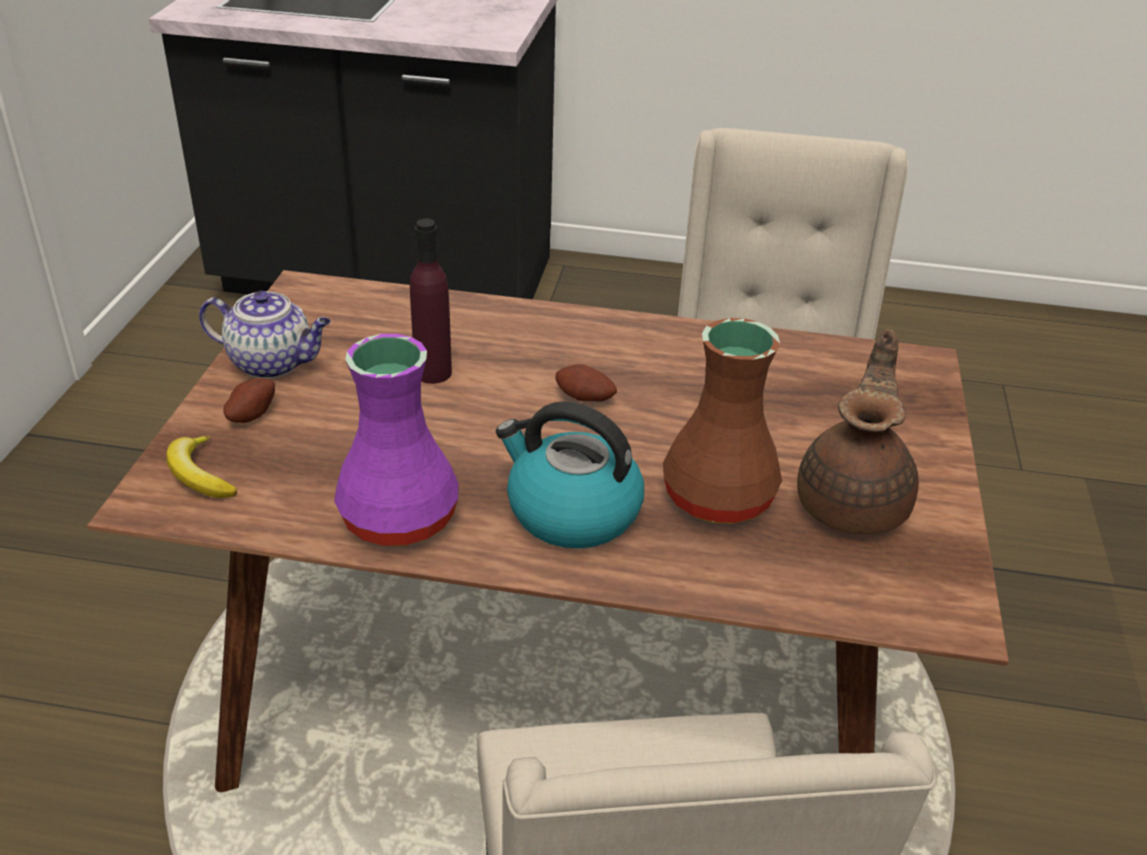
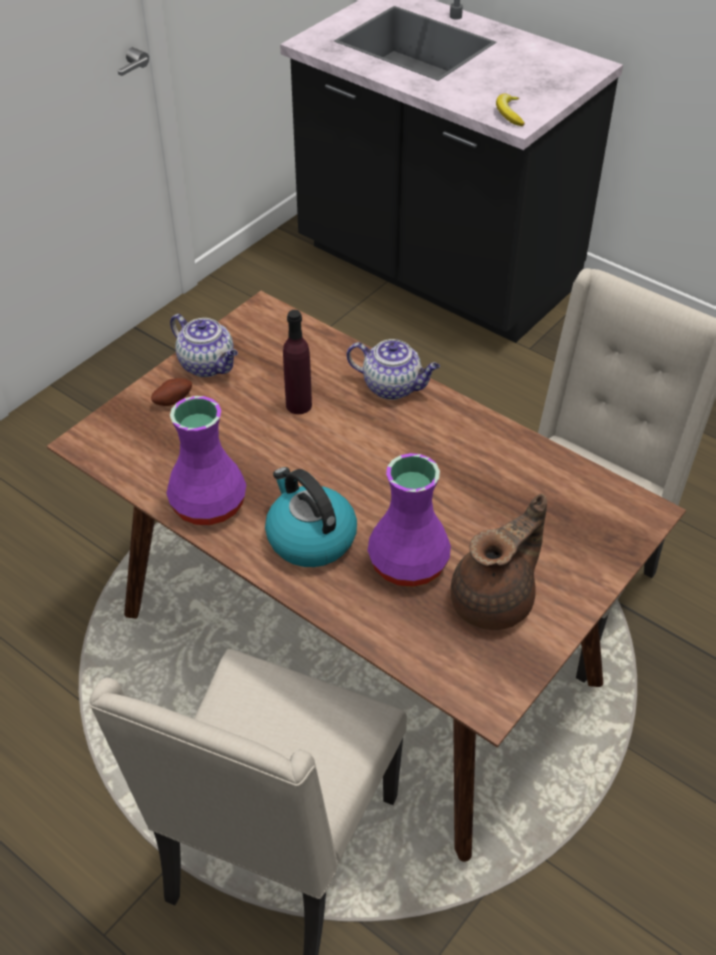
camera: 30 degrees right, 10 degrees up
(200, 475) = (120, 434): banana -> banana (509, 114)
(536, 323) = (393, 387): none -> teapot
(584, 399) = (379, 459): potato -> none
(721, 498) = (410, 563): brown vase -> purple vase

